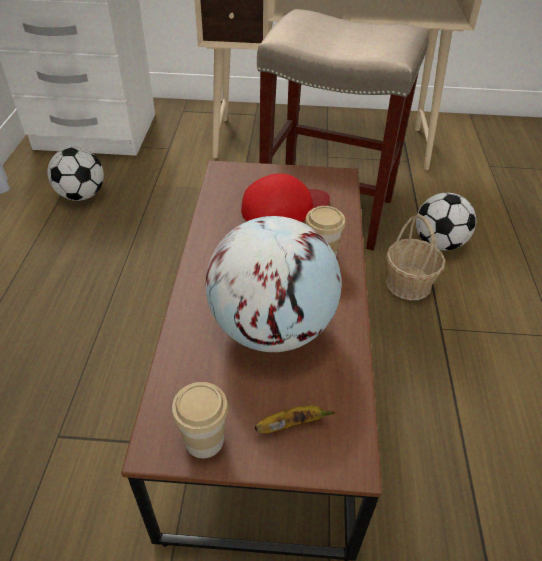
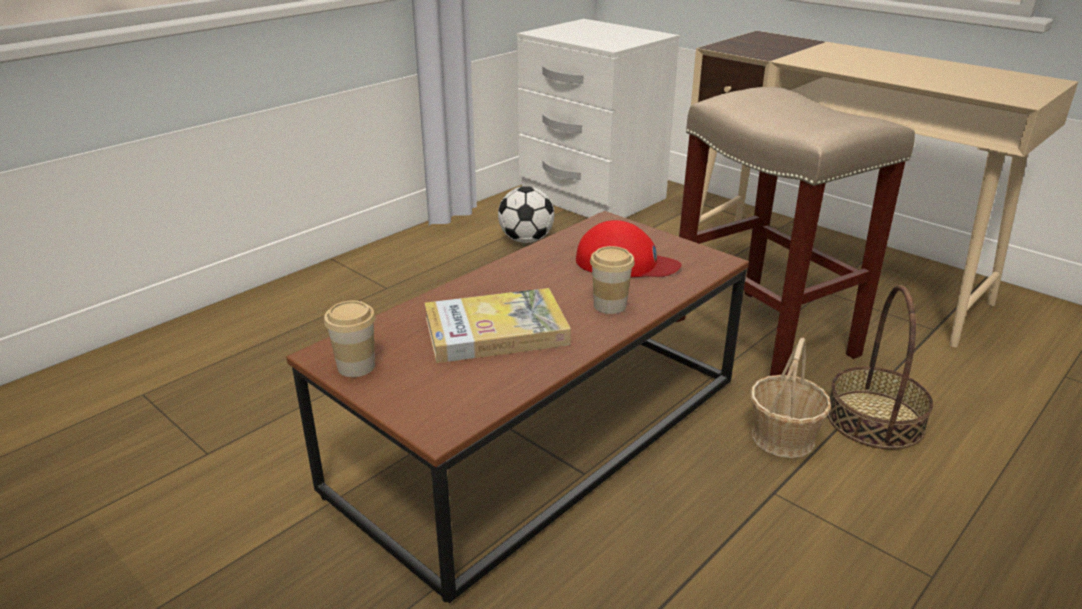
camera: 40 degrees right, 15 degrees down
(271, 328) = (496, 331): globe -> book
(291, 424) = (426, 389): banana -> none
(438, 243) = (874, 419): football -> basket

